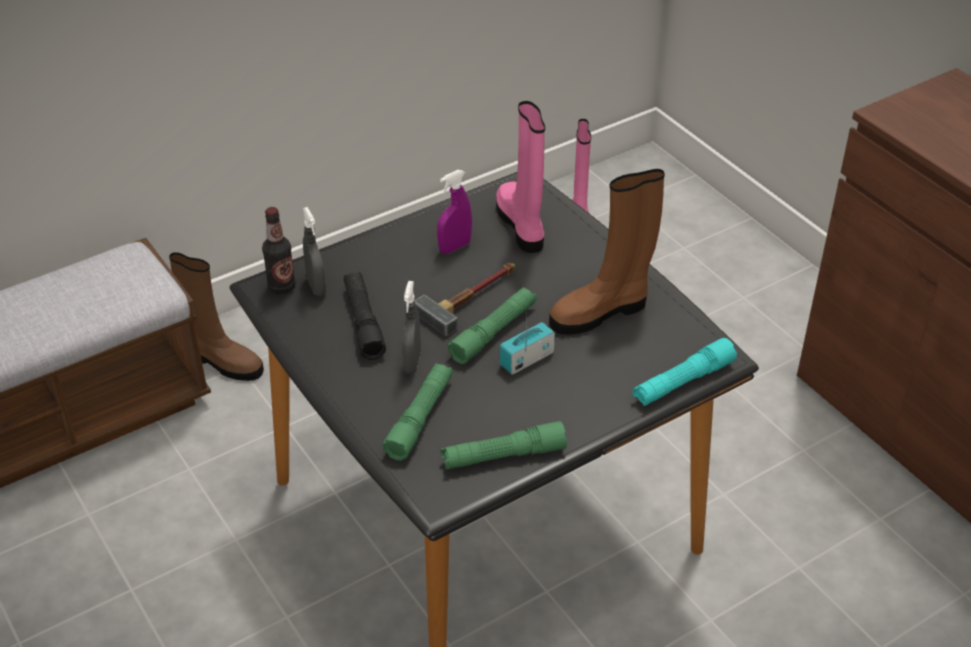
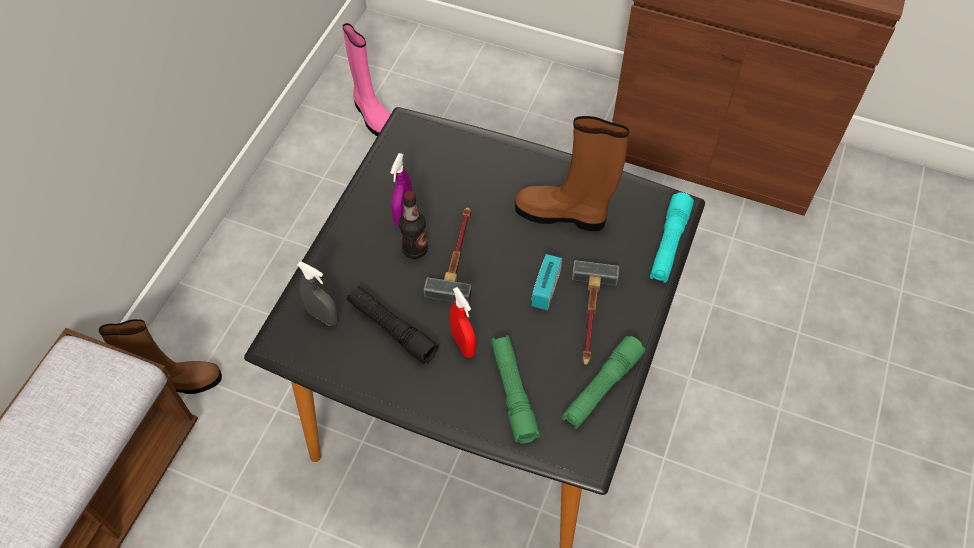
camera: 35 degrees left, 15 degrees up
(281, 287) = (293, 334): bottle -> bottle (415, 249)
(412, 362) = (463, 344): grey spray bottle -> red spray bottle
(493, 332) = (501, 279): green flashlight -> none
(522, 225) = (439, 165): pink boot -> none
(546, 400) = (590, 317): none -> hammer
(601, 312) = (563, 214): brown boot -> brown boot turned 75 degrees clockwise

